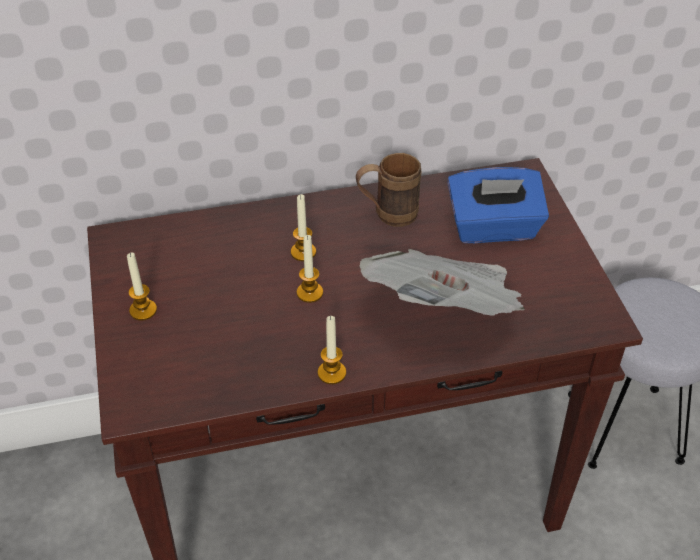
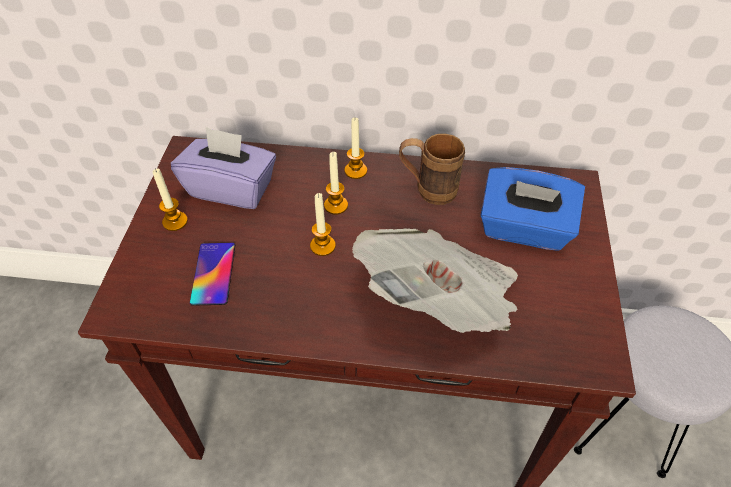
camera: 20 degrees right, 5 degrees up
(185, 263) = (231, 188): none -> purple tissue box
(213, 347) = (213, 273): none -> phone
(331, 373) = (304, 332): candle -> candle (355, 171)

